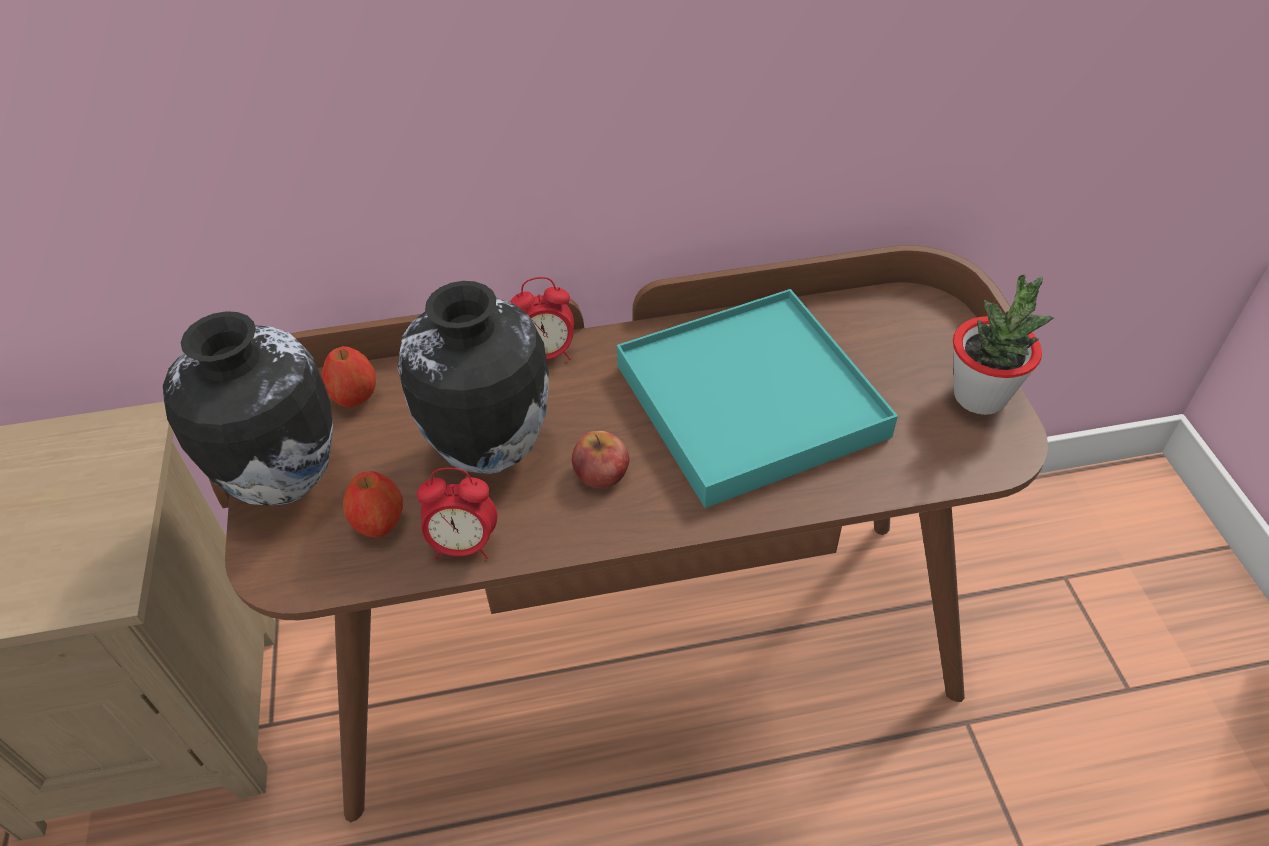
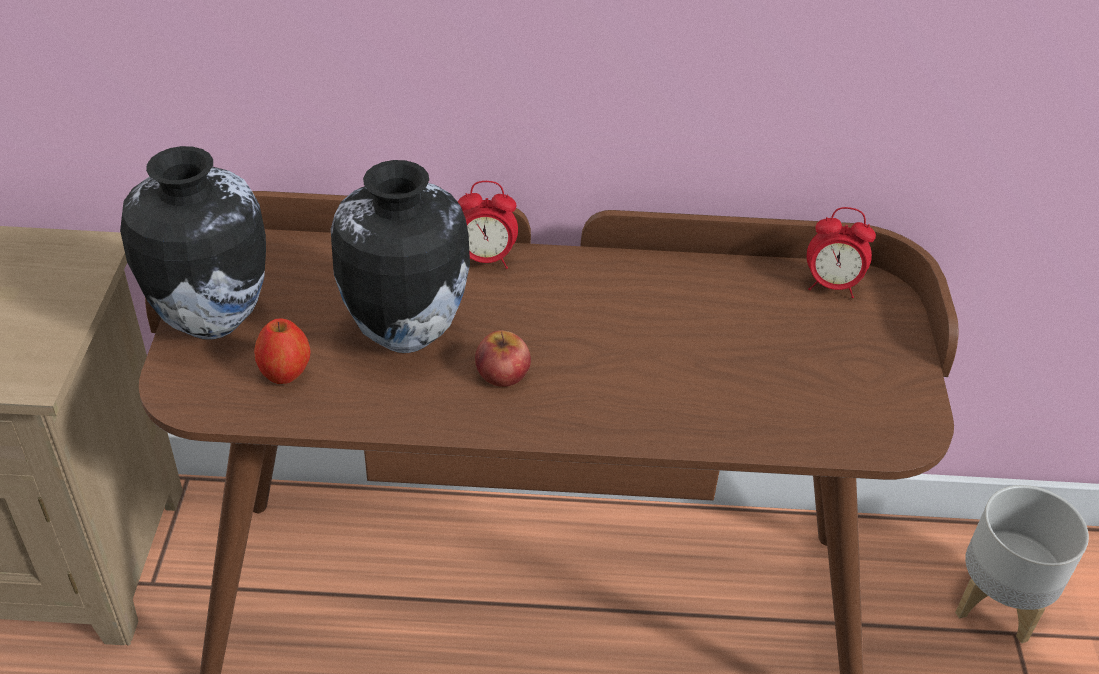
camera: 10 degrees right, 5 degrees down
(355, 398) = (296, 262): apple -> none
(464, 545) = (355, 408): alarm clock -> alarm clock (831, 286)
(749, 401) = (667, 340): turquoise tray -> none
(980, 396) = (899, 383): potted plant -> none
(1044, 554) = (999, 604): none -> grey planter

